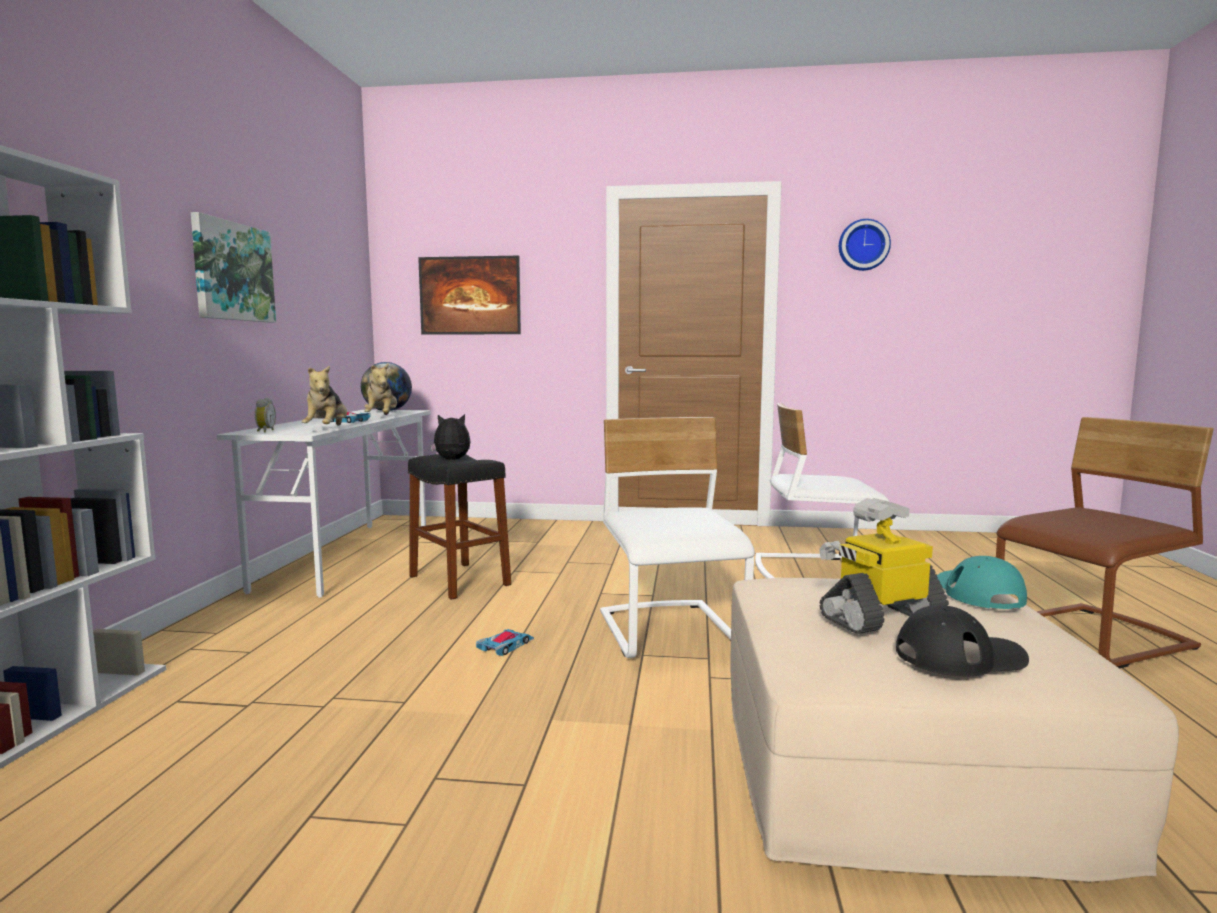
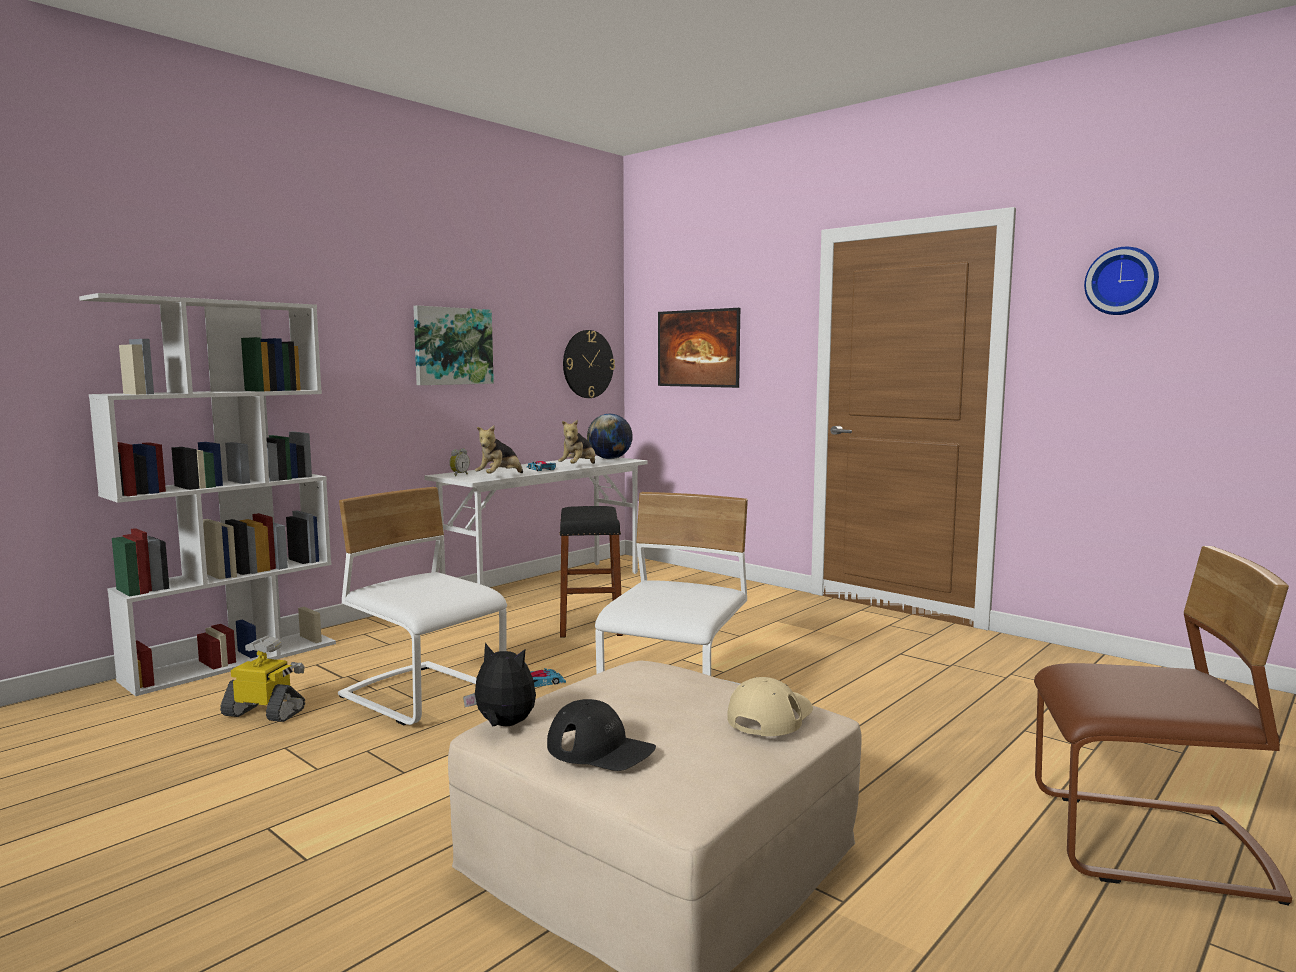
camera: 35 degrees right, 0 degrees up
(347, 309) = (588, 364): none -> wall clock
(452, 460) = (588, 513): plush toy -> plush toy (503, 725)
(814, 570) = (938, 687): white chair -> white chair (423, 695)
(880, 618) = (619, 708): toy robot -> toy robot (265, 713)
(978, 592) = (770, 715): turquoise cap -> beige cap

